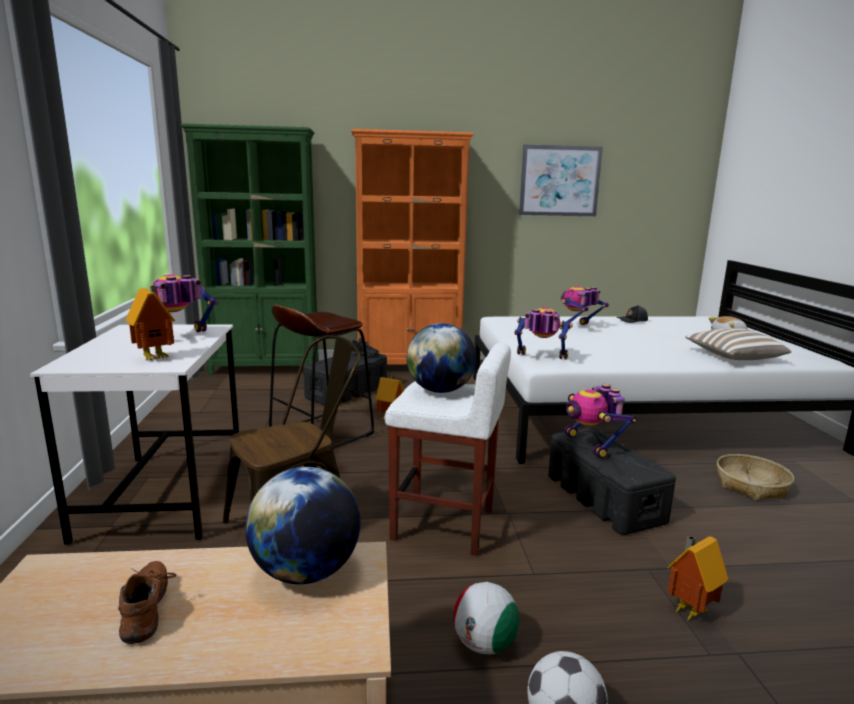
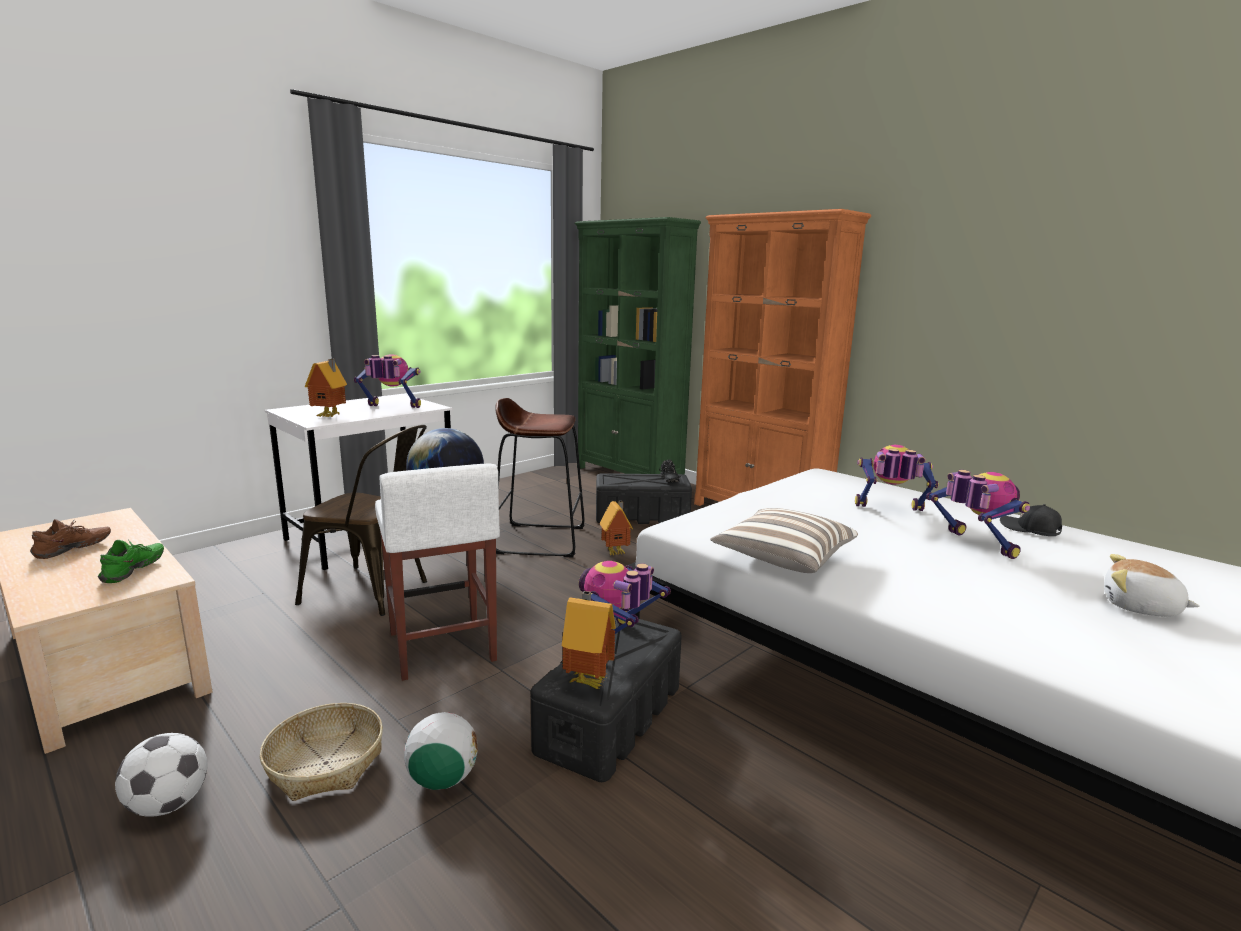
camera: 50 degrees right, 0 degrees up
(306, 571) = (135, 570): globe -> green shoe
(484, 644) = (263, 729): football -> football (443, 780)
(540, 358) = (698, 521): toy robot -> toy robot (973, 546)
(559, 181) = (1021, 277): picture -> none
(688, 610) = (406, 845): toy house -> toy house (588, 680)
(733, 357) = (1002, 626): pillow -> pillow (782, 558)
(751, 486) = (838, 844): basket -> basket (325, 764)

